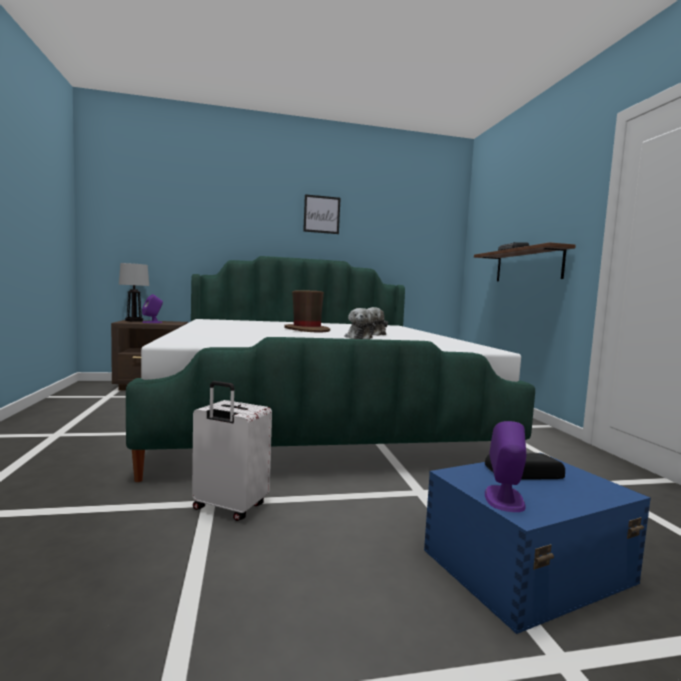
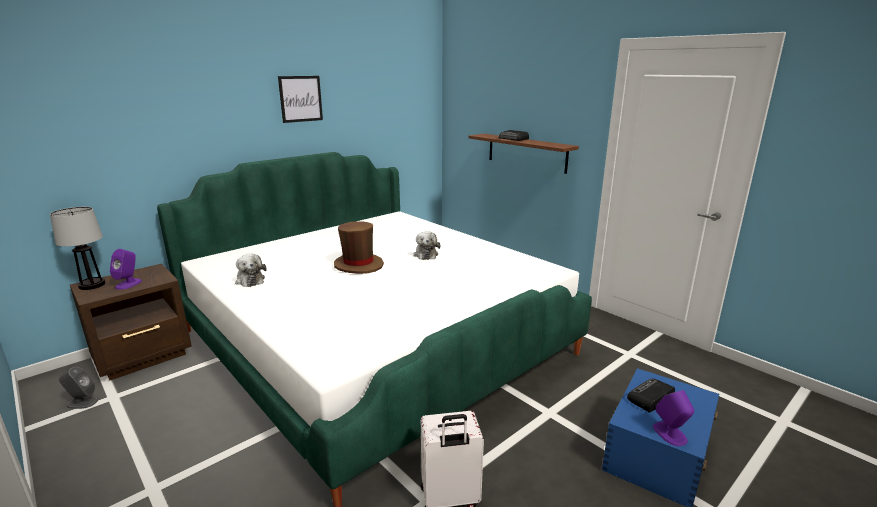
camera: 30 degrees left, 15 degrees up
(90, 394) = (82, 402): none -> grey speaker
(358, 337) = (432, 274): plush toy -> plush toy (250, 280)

